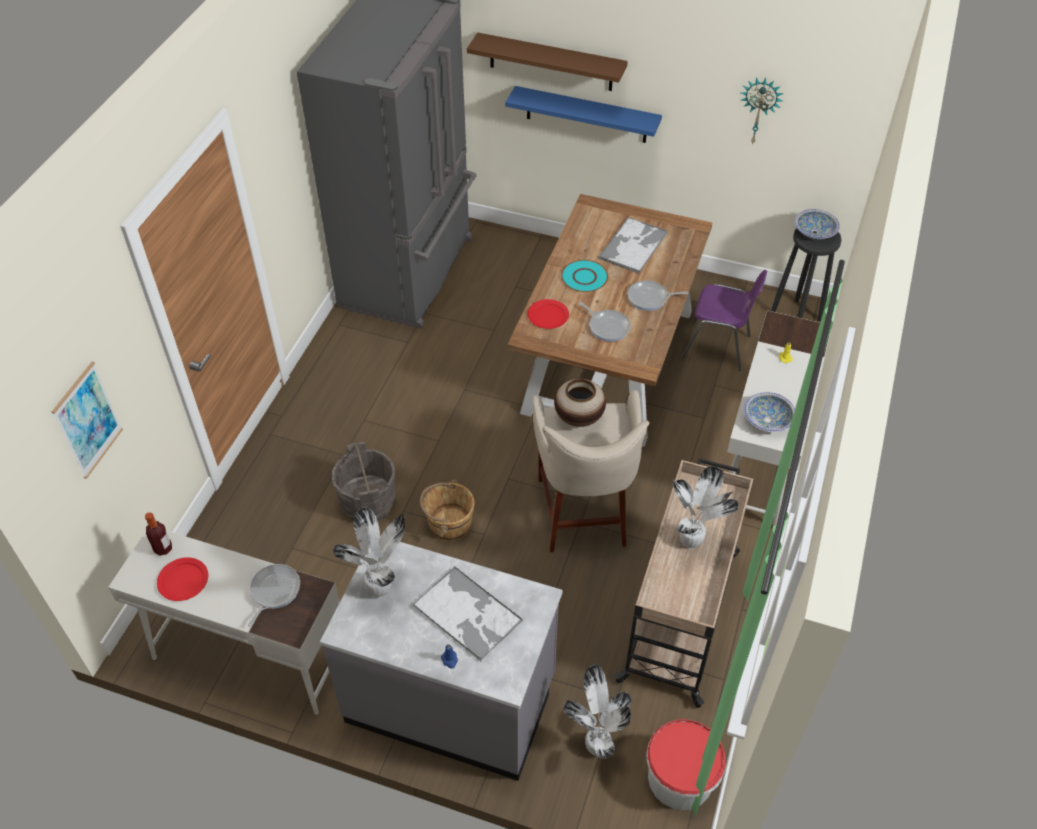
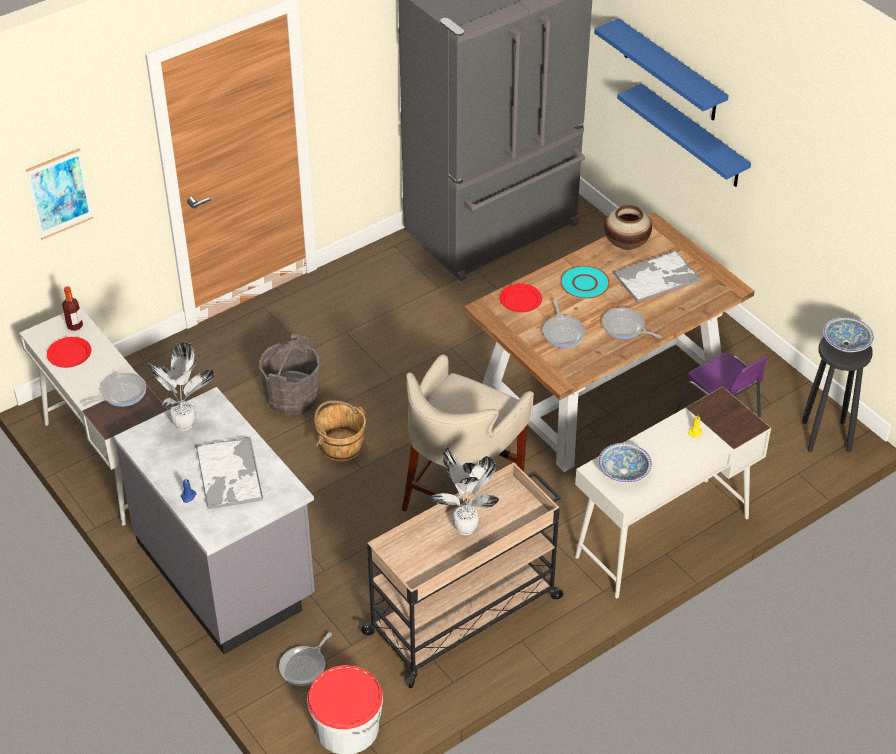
camera: 35 degrees right, 5 degrees down
(551, 62) = (670, 71): brown shelf -> blue shelf
(578, 417) = (469, 392): vase -> vase (626, 244)
(596, 745) = (305, 666): potted plant -> frying pan
(759, 109) = (828, 192): wall clock -> none

